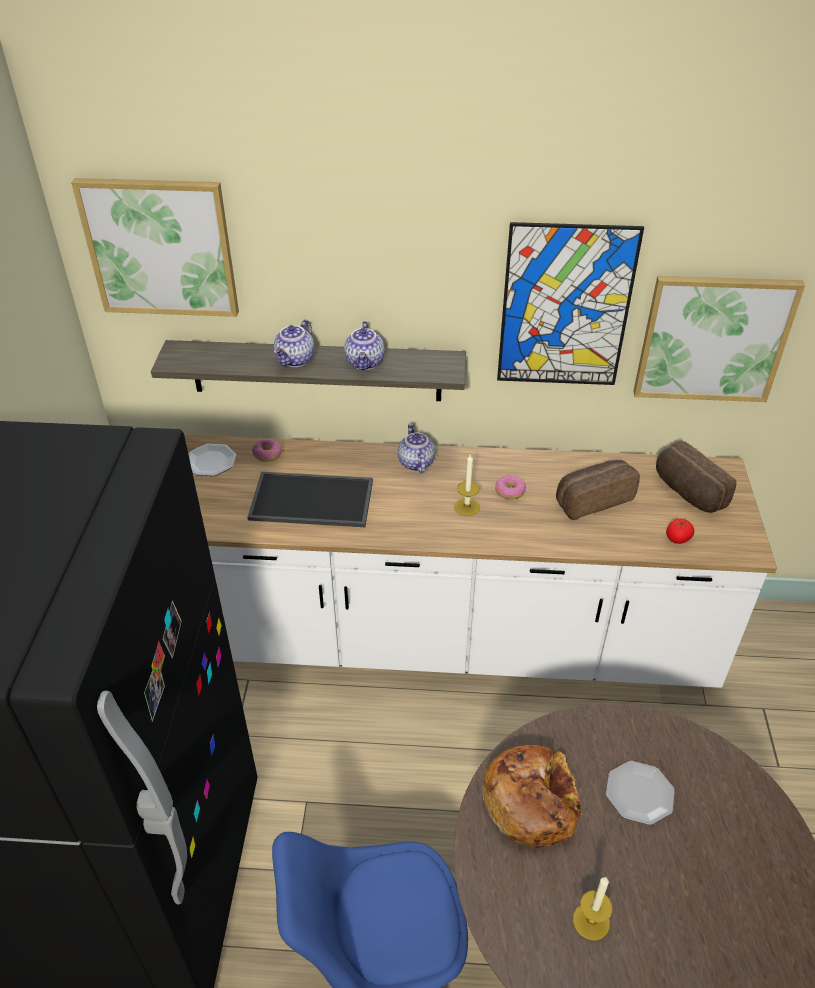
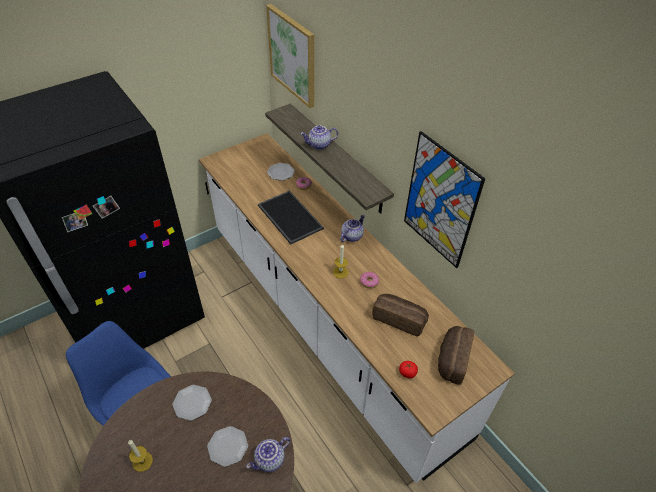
camera: 50 degrees right, 5 degrees up
(365, 363) = (343, 166): teapot -> teapot (270, 460)
(532, 801) = (192, 403): bread -> plate
(713, 338) = (513, 281): picture -> none

